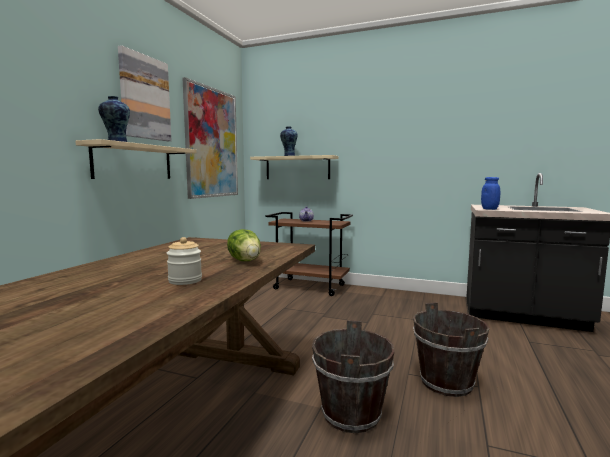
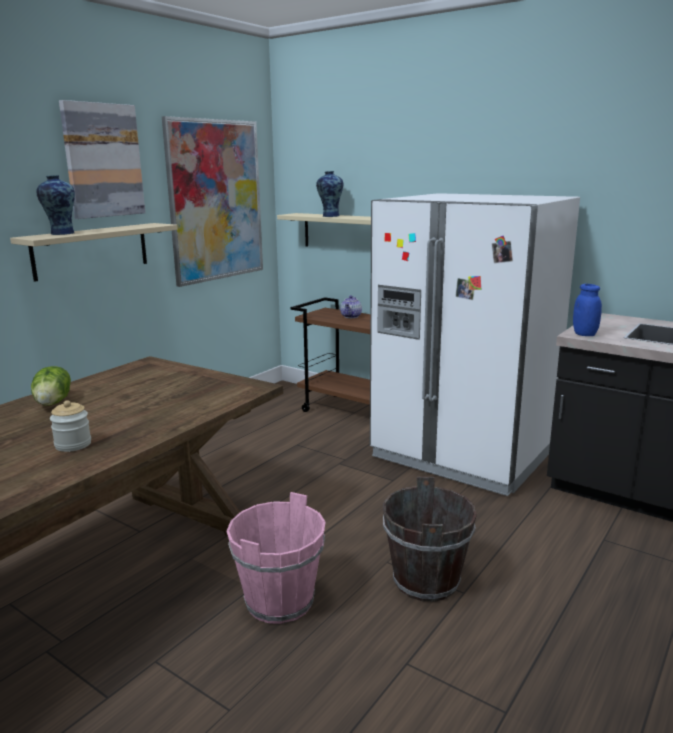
camera: 15 degrees right, 10 degrees up
(245, 260) = (165, 414): lettuce -> lettuce (54, 402)
(351, 414) = (280, 601): brown bucket -> pink bucket
(399, 304) = (462, 454): none -> white fridge

